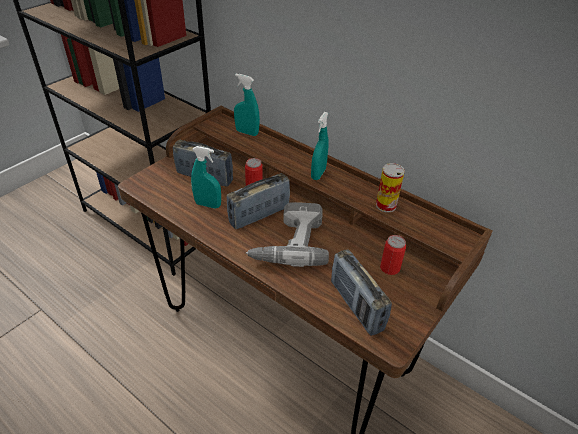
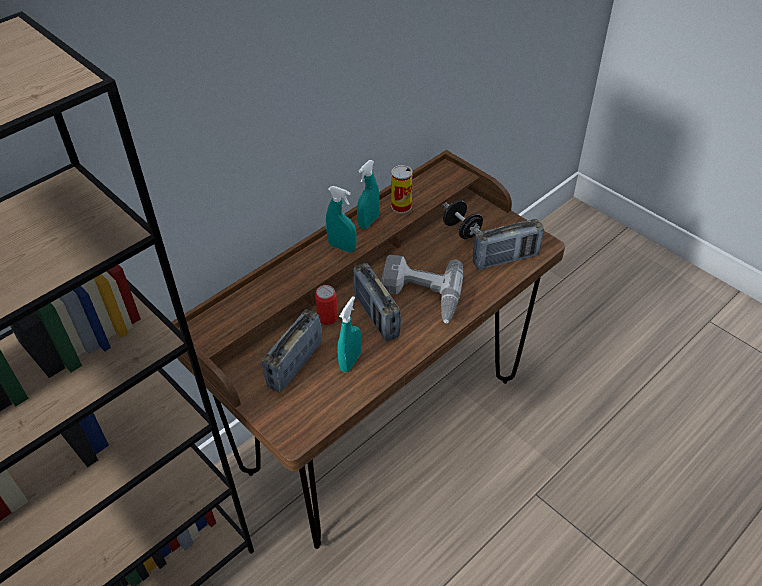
camera: 80 degrees left, 5 degrees up
(247, 132) = (239, 303): turquoise spray bottle -> turquoise spray bottle (368, 222)
(390, 268) = (461, 230): can -> black dumbbell

